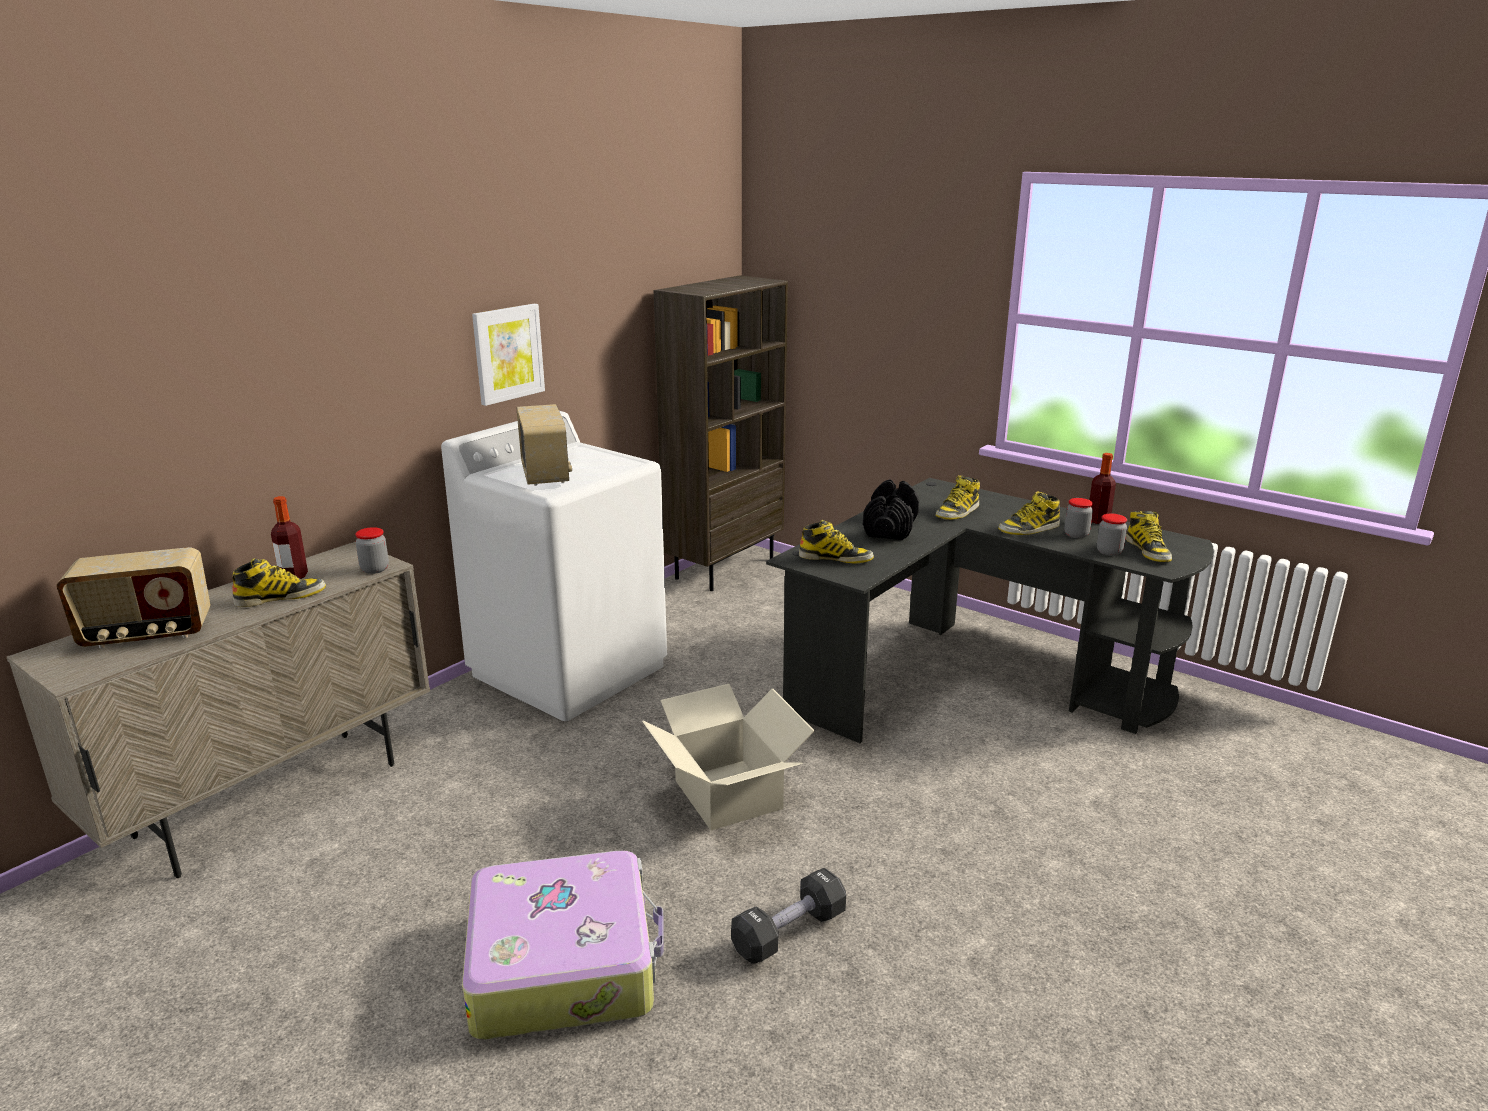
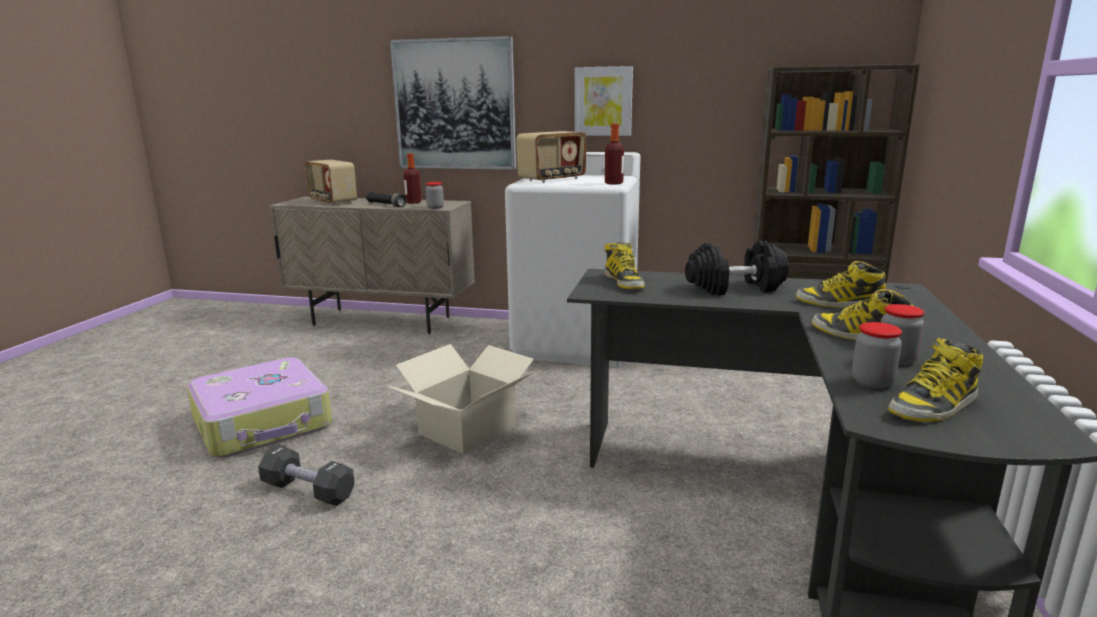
camera: 65 degrees right, 5 degrees down
(281, 597) = (386, 205): boot -> black flashlight
(308, 398) = (454, 105): none -> picture
(1098, 521) = (985, 367): bottle -> bottle (613, 183)

